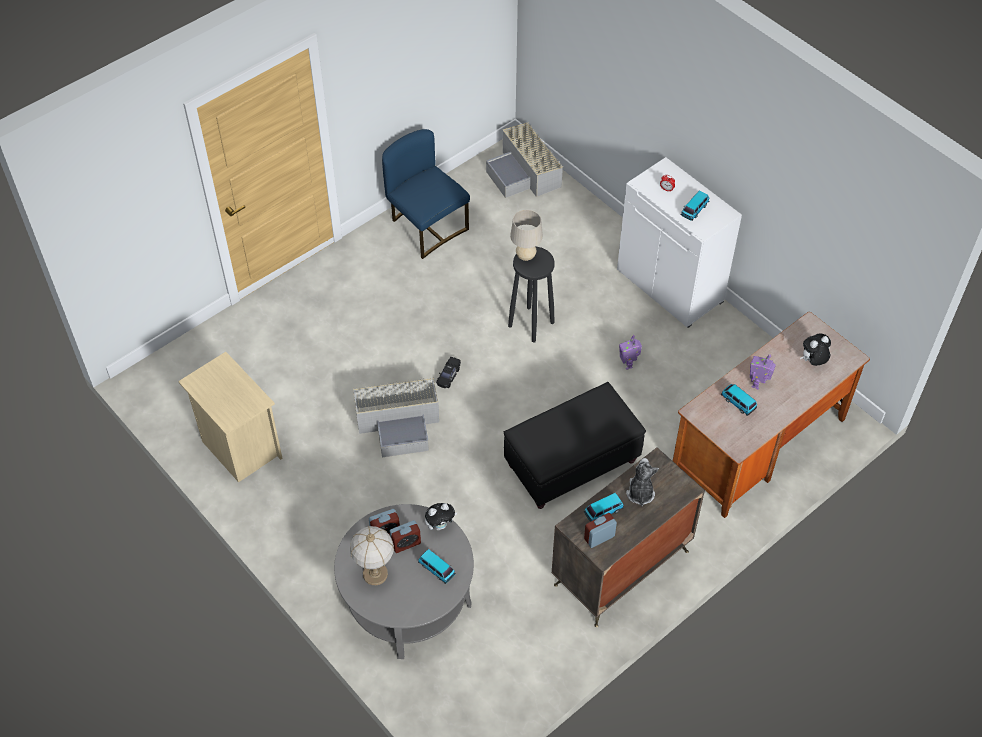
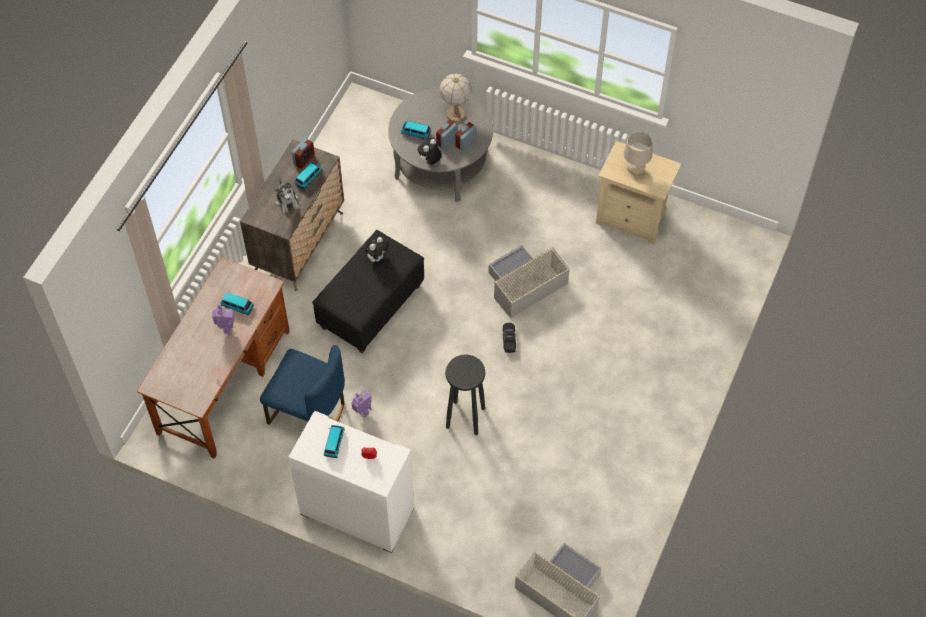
camera: 155 degrees right, 5 degrees up
(426, 227) = (617, 482): blue chair -> blue chair (308, 410)
(525, 256) = (474, 373): beige table lamp -> beige table lamp (635, 170)
(813, 361) = (185, 368): plush toy -> plush toy (377, 257)

